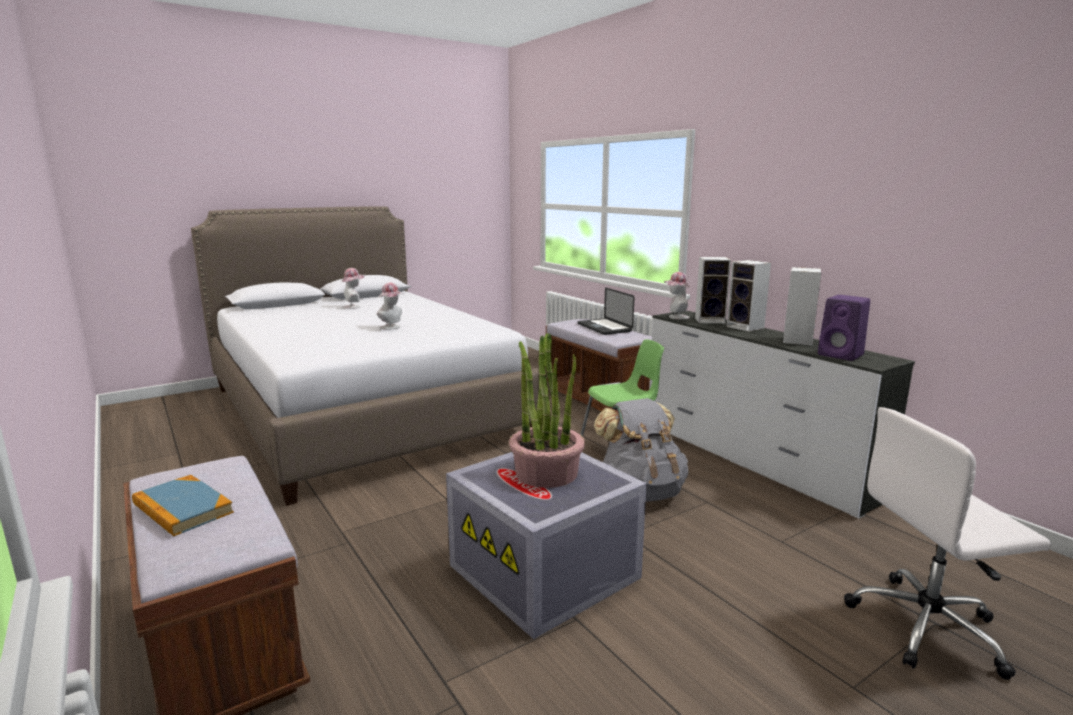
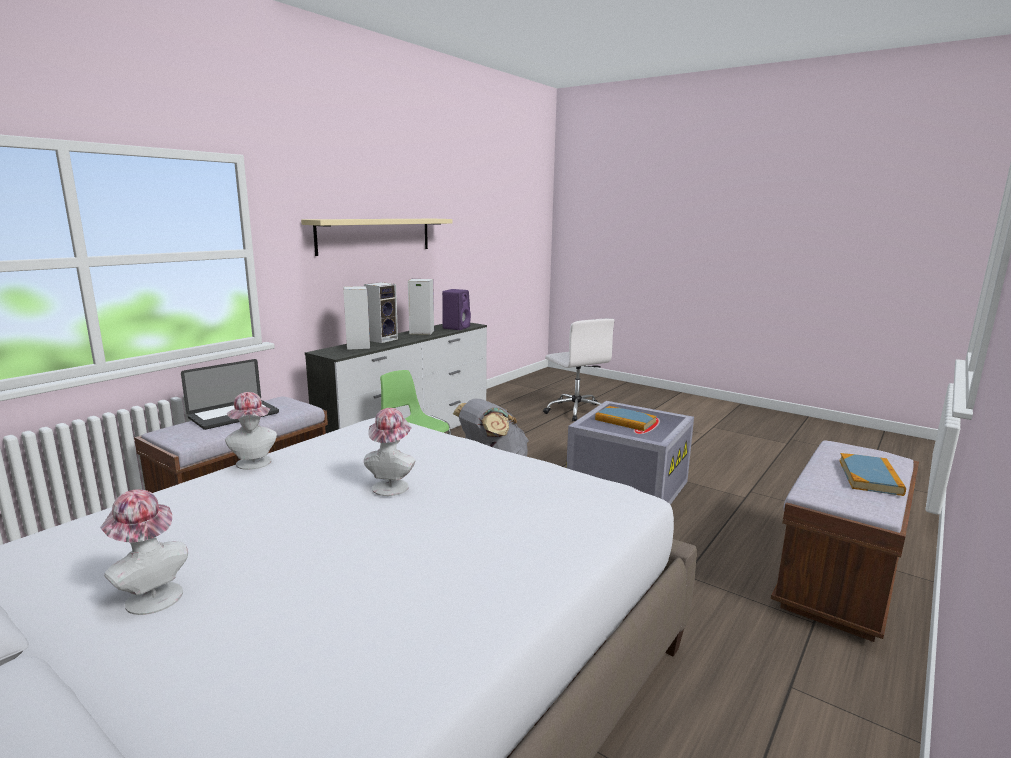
camera: 110 degrees left, 0 degrees up
(546, 472) = (625, 421): potted plant -> book
(676, 317) = (345, 353): hat -> hat (254, 464)
(819, 207) = (375, 235): none -> beige shelf

